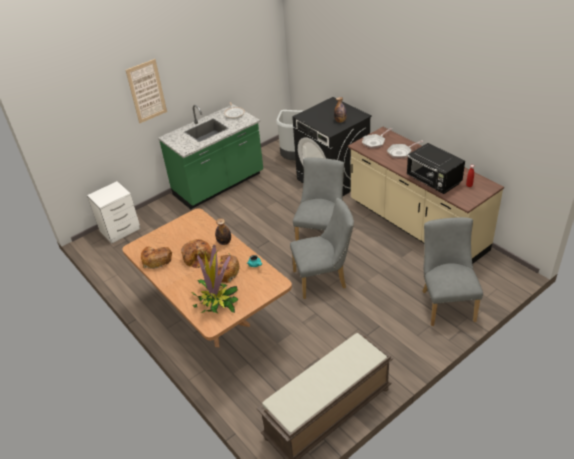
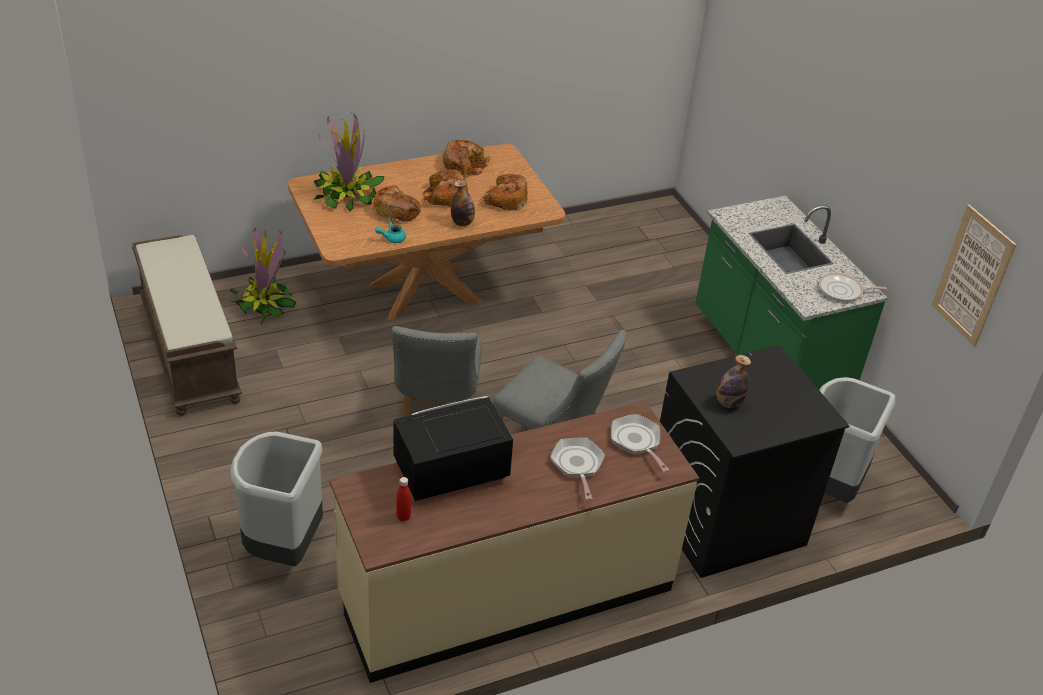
camera: 100 degrees right, 0 degrees up
(121, 230) = (679, 237): white nightstand -> none
(146, 91) = (811, 114): picture -> picture (972, 276)
(191, 233) = (505, 199): none -> bread
(261, 394) = (264, 303): none -> potted plant
(446, 303) = (283, 548): grey chair -> grey trash can

